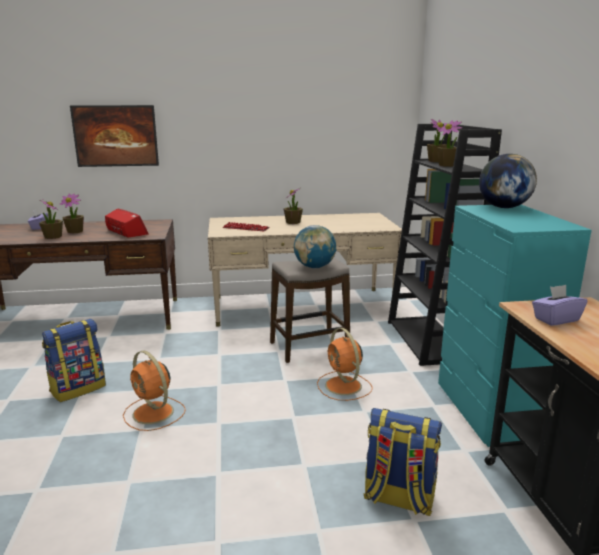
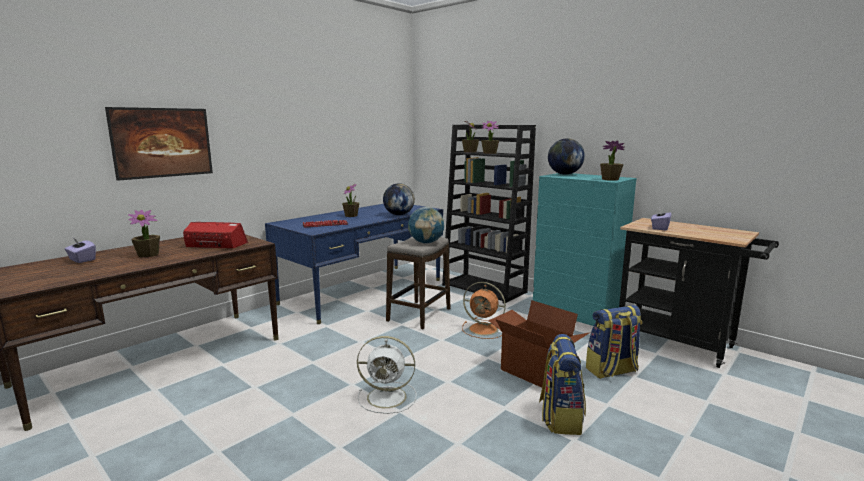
camera: 40 degrees left, 5 degrees down
(53, 237) = (135, 263): potted plant -> potted plant (610, 179)
(78, 388) = (279, 411): backpack -> backpack (560, 417)
(154, 413) = (388, 397): orange fan -> white fan
(302, 306) = (363, 291): beige desk -> blue desk
(310, 453) = (534, 371): none -> cardboard box
(338, 229) = (398, 214): none -> globe

